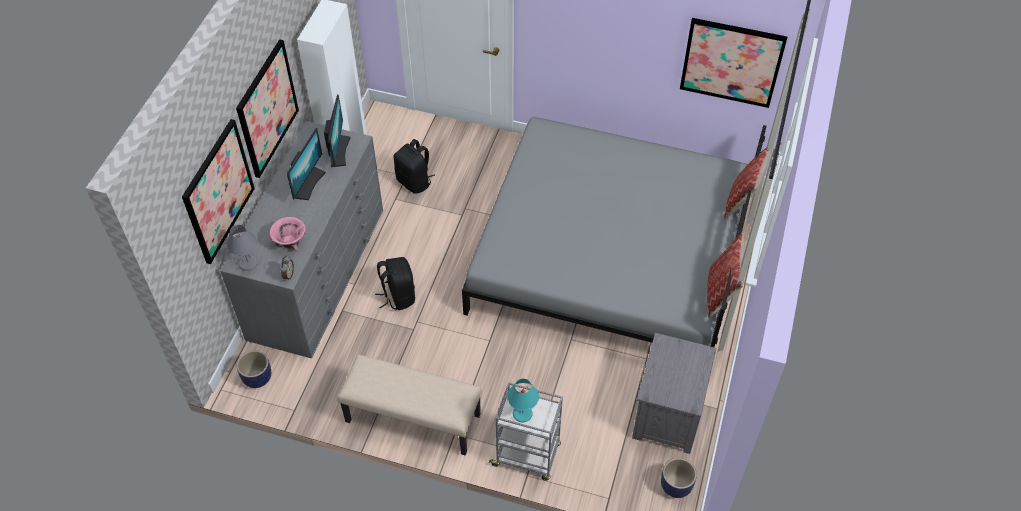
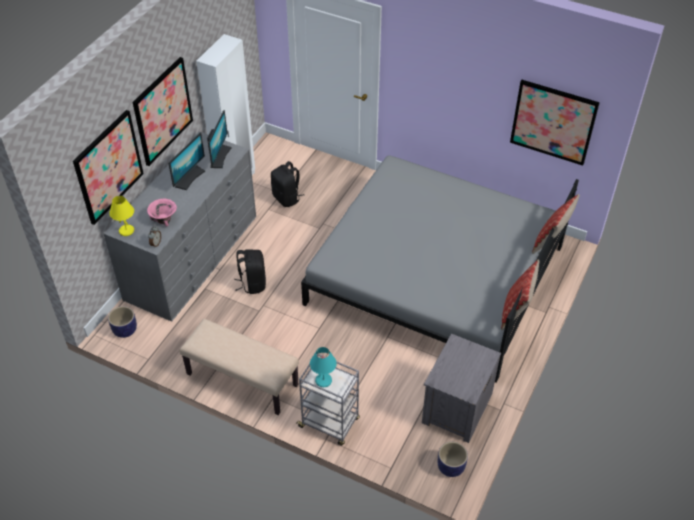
camera: 10 degrees right, 5 degrees down
(248, 263) = (127, 231): grey table lamp -> yellow table lamp

